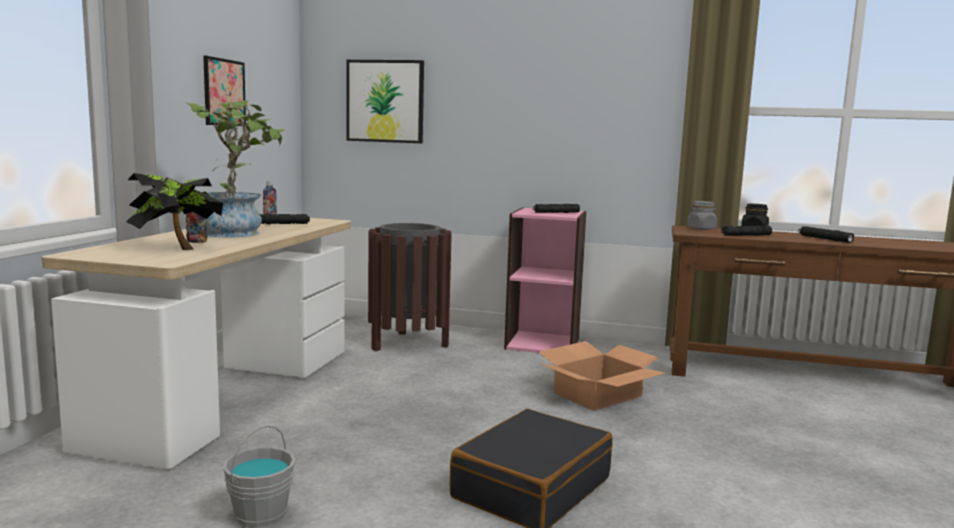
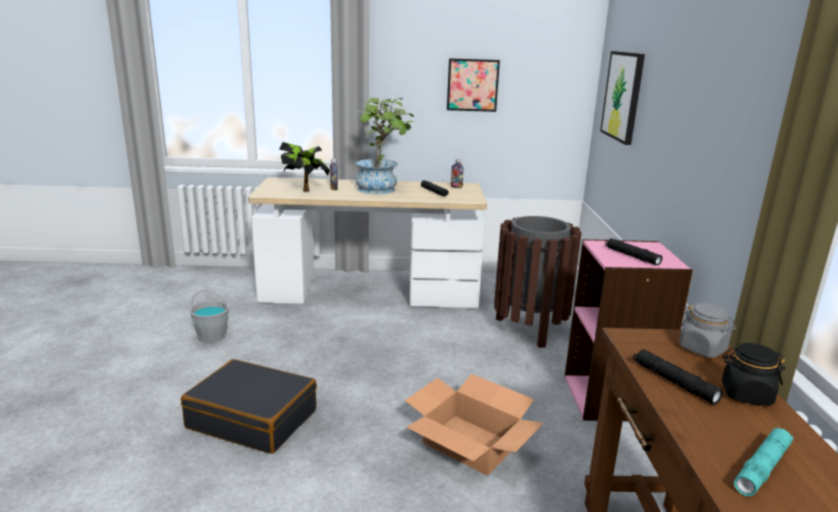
camera: 75 degrees right, 10 degrees up
(824, 239) = (762, 468): black flashlight -> turquoise flashlight

